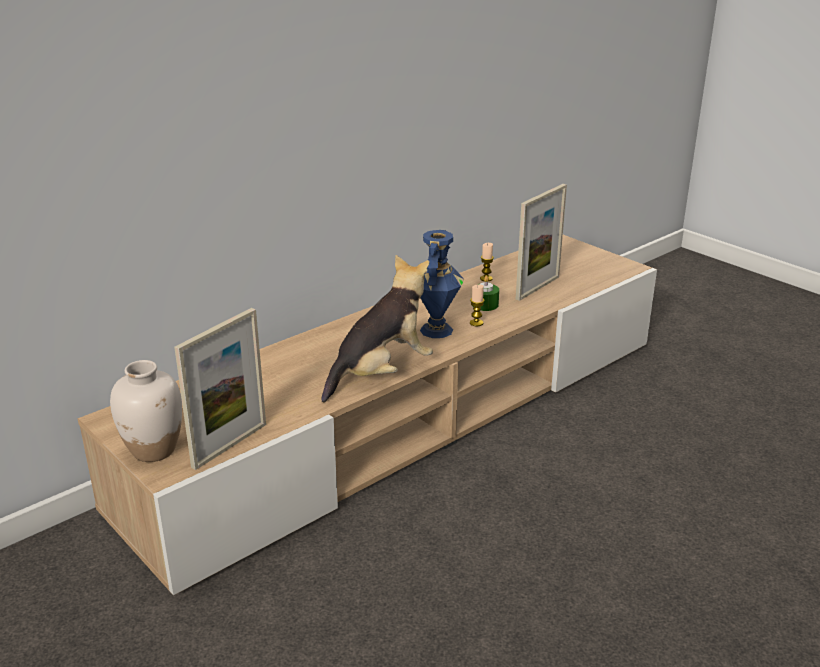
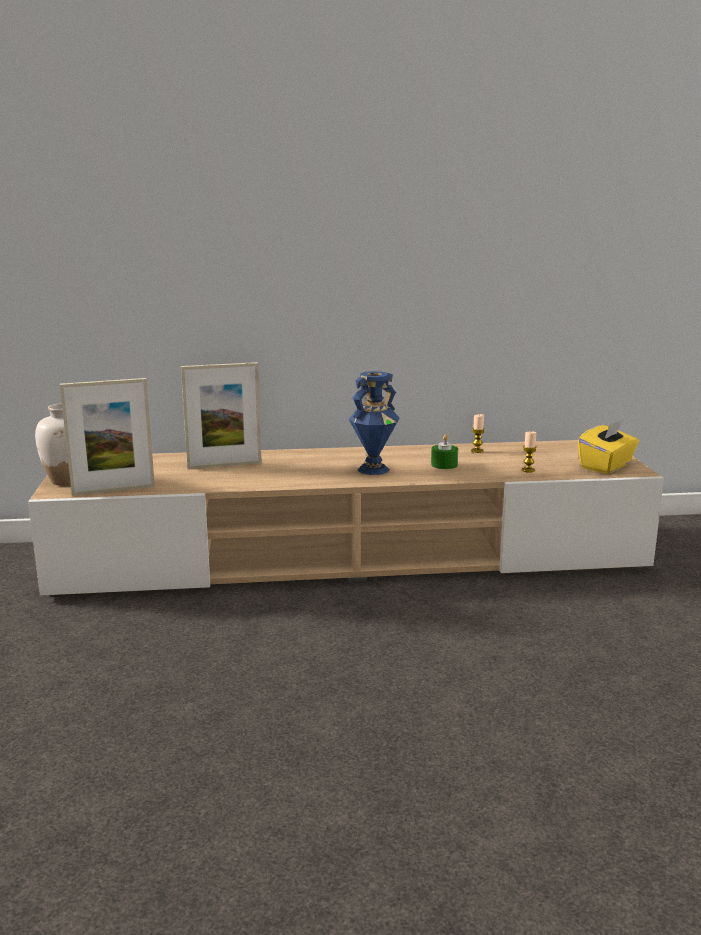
camera: 35 degrees right, 10 degrees down
(381, 373) = (283, 481): plush toy -> none
(476, 323) = (414, 473): candle -> candle (528, 470)
(537, 288) = (513, 465): picture frame -> picture frame (224, 465)
(604, 268) = (606, 466): none -> yellow tissue box

